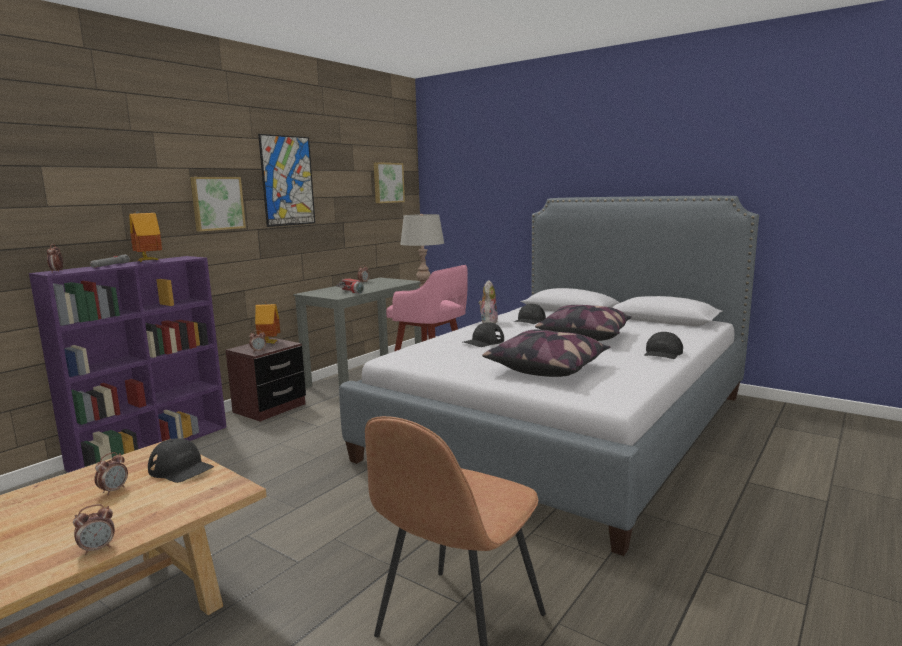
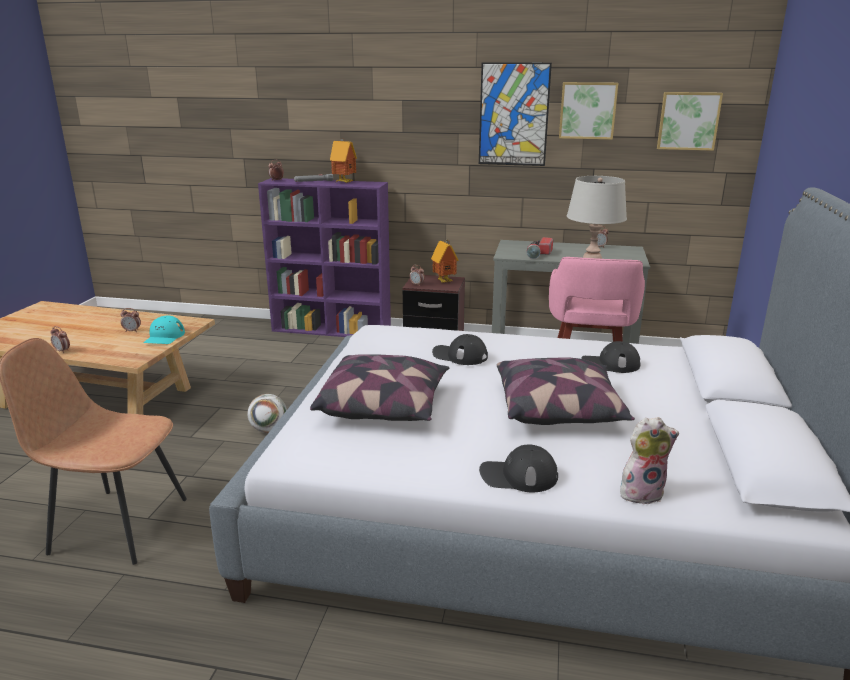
camera: 65 degrees right, 10 degrees up
(181, 469) = (164, 337): black cap -> turquoise cap
(217, 203) = (425, 135): picture -> picture (587, 110)
(341, 509) = (269, 429): none -> football
(488, 321) = (573, 343): plush toy -> plush toy (641, 492)

